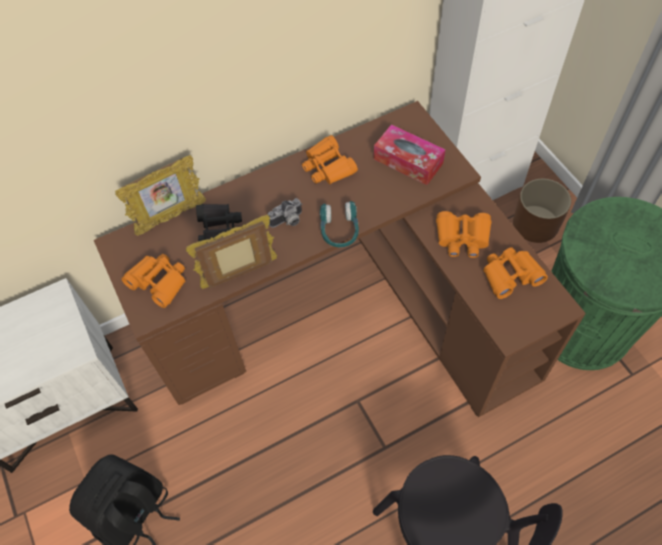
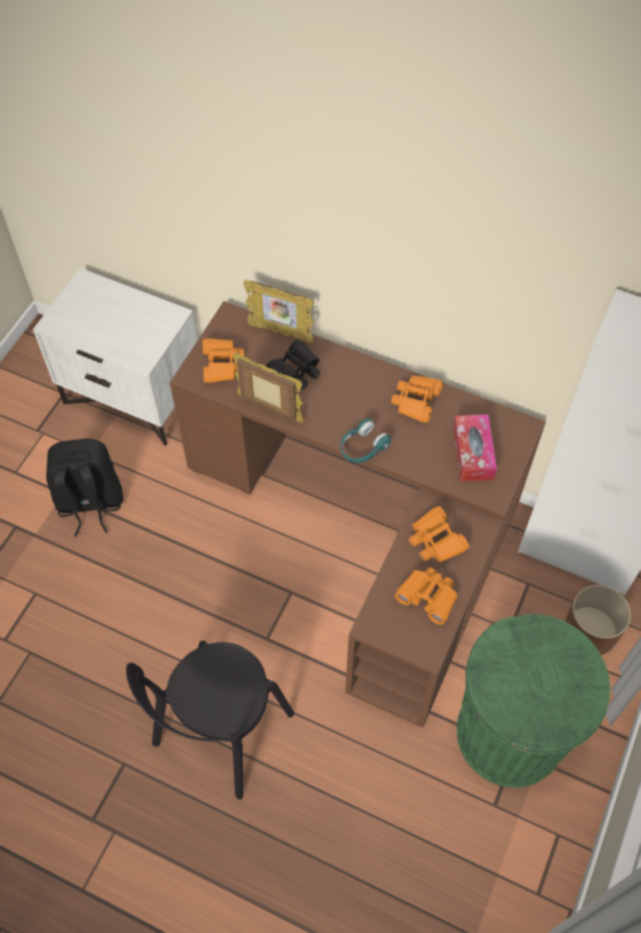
camera: 50 degrees right, 0 degrees up
(288, 221) = (341, 408): camera -> none

